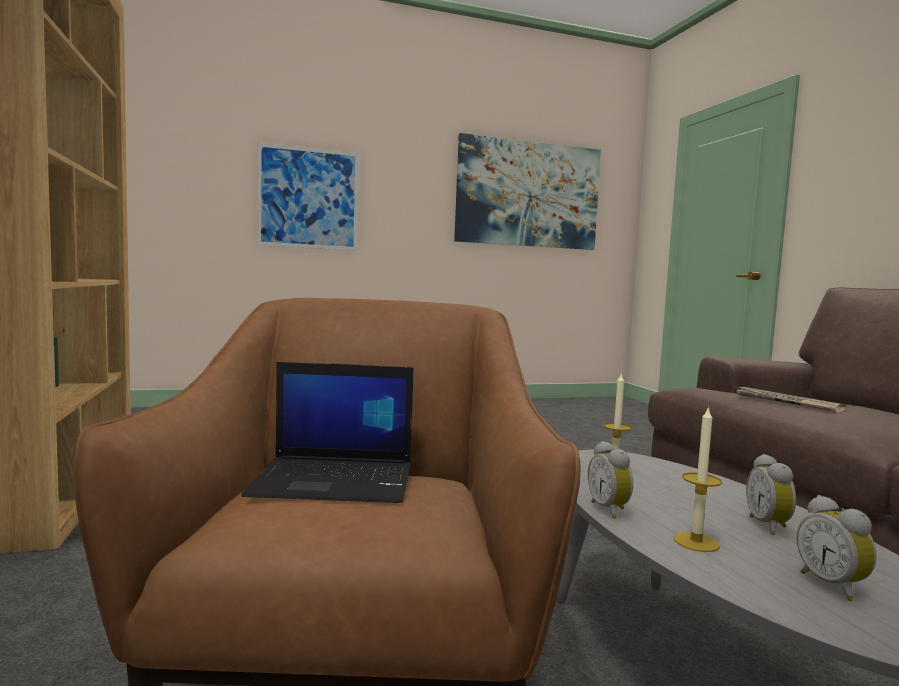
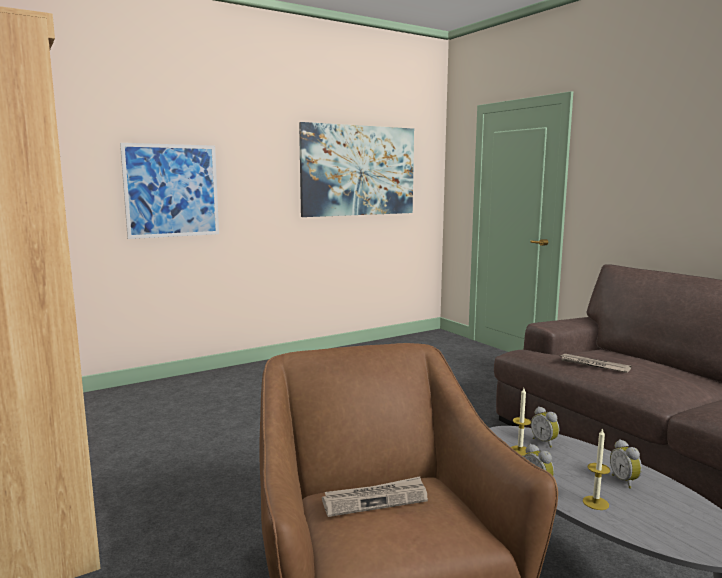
camera: 15 degrees left, 5 degrees up
(336, 480) = (375, 499): laptop -> newspaper
(833, 586) = (672, 521): alarm clock -> alarm clock (545, 442)

